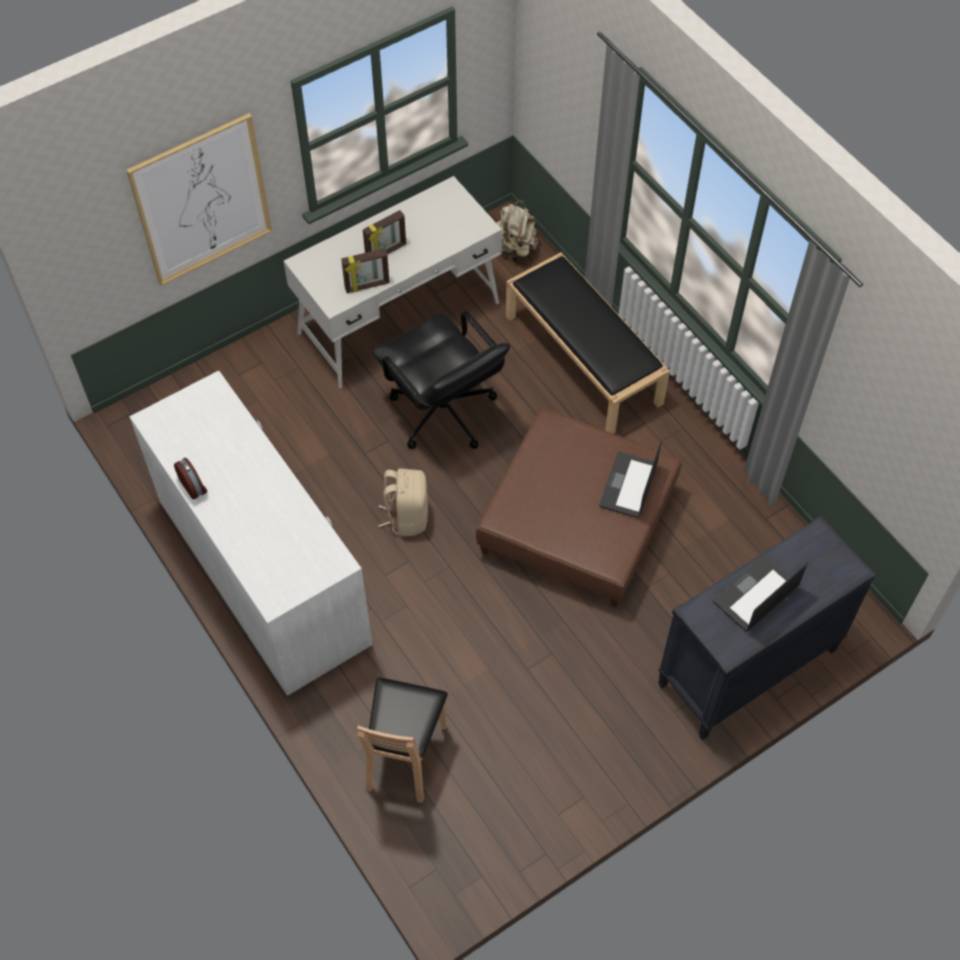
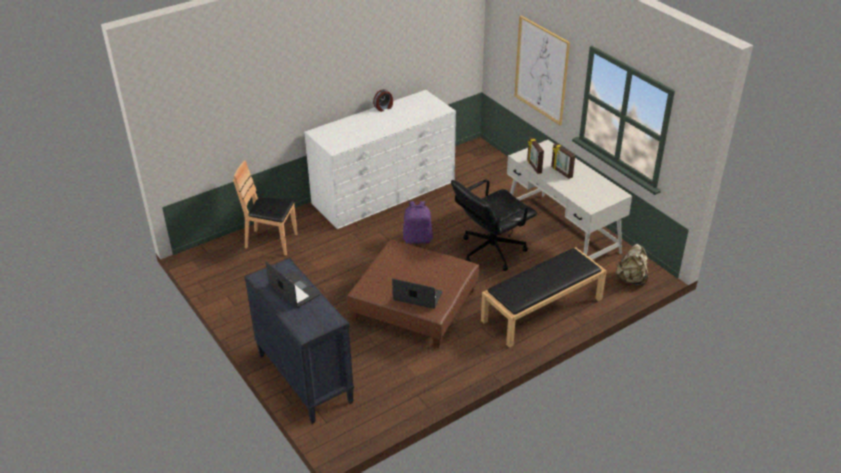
camera: 90 degrees right, 20 degrees down
(407, 516) = (418, 238): beige backpack -> purple backpack

